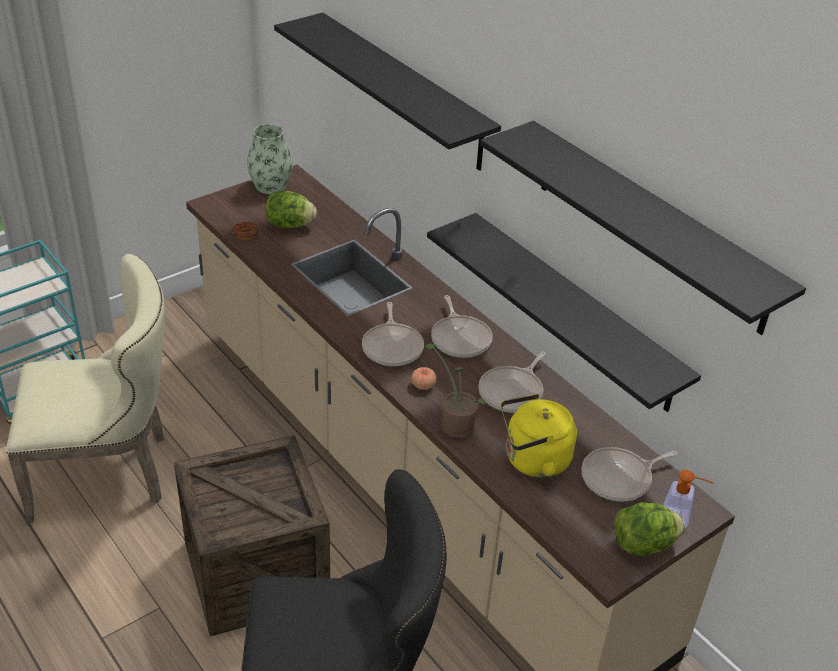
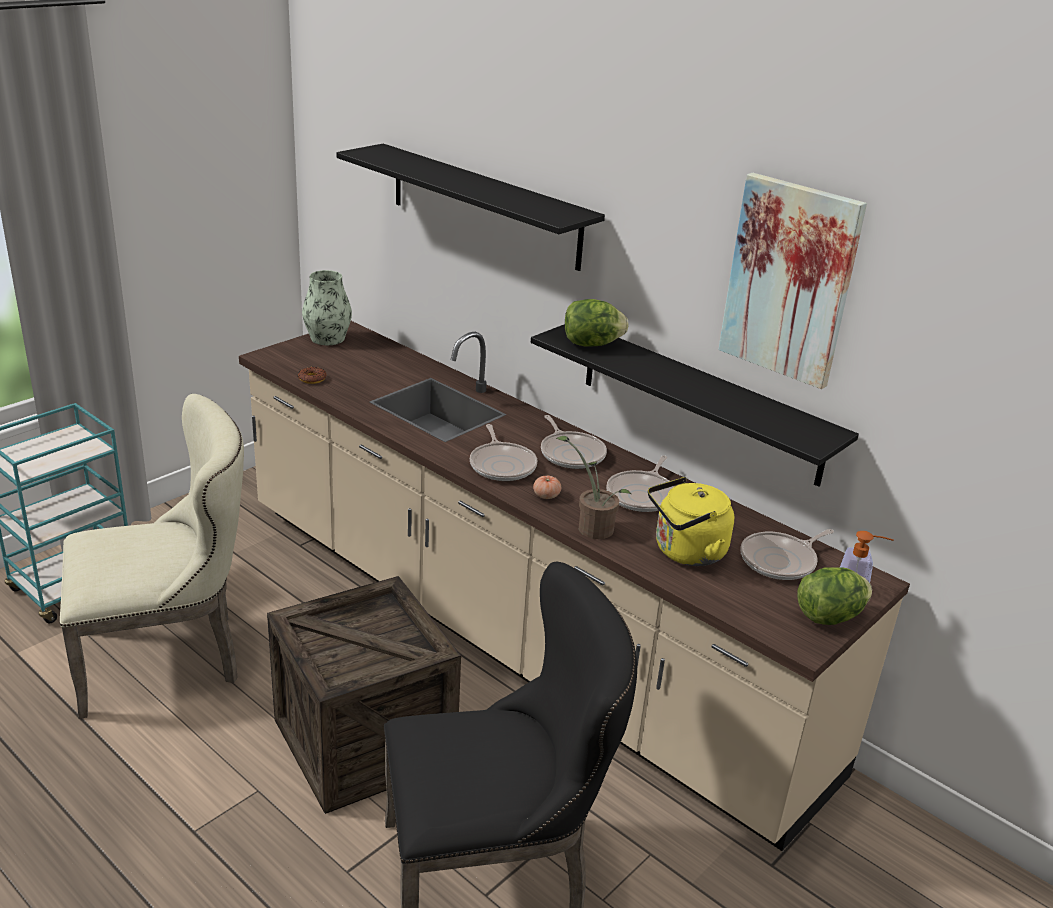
camera: 10 degrees left, 10 degrees down
(289, 225) = (358, 369): lettuce -> lettuce (591, 344)
(650, 226) = (790, 280): black shelf -> picture

